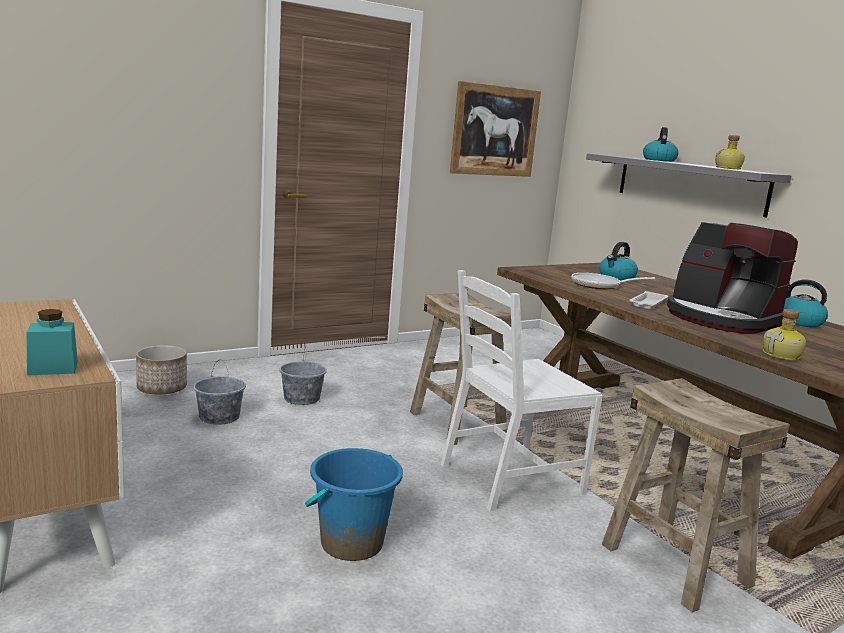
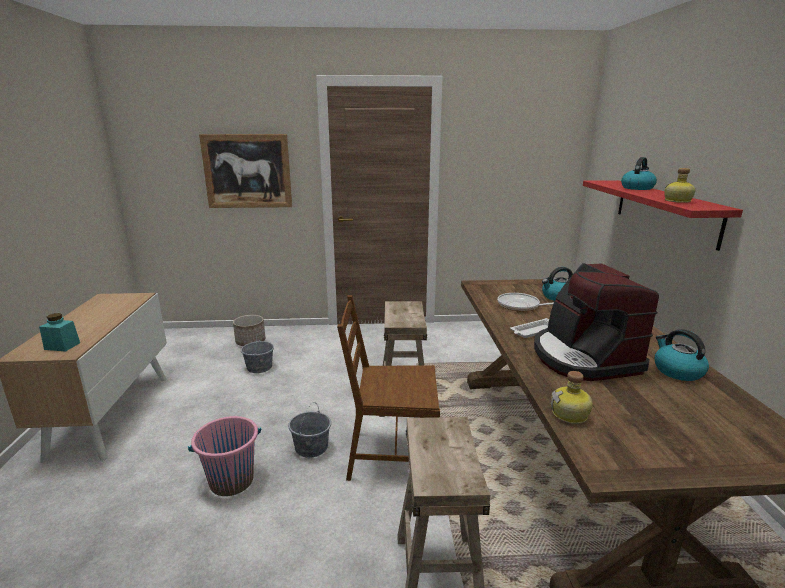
camera: 30 degrees right, 5 degrees up
(301, 398) = (321, 360): grey bucket -> grey bucket (311, 447)
(351, 543) = (231, 481): blue bucket -> pink bucket
(495, 131) = (515, 162): picture -> picture (247, 171)
(510, 478) = (391, 455): white chair -> brown chair
(690, 184) = (664, 211): grey shelf -> red shelf

